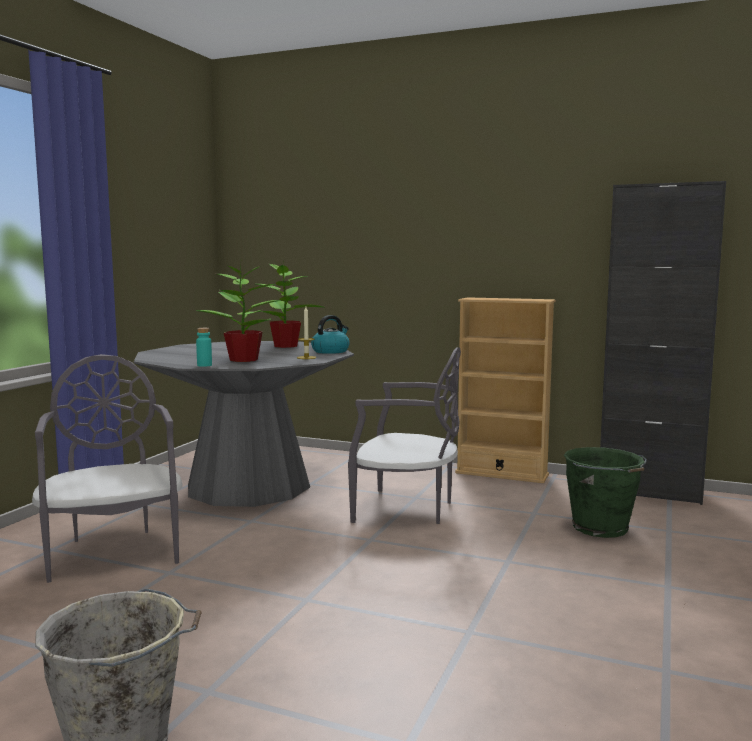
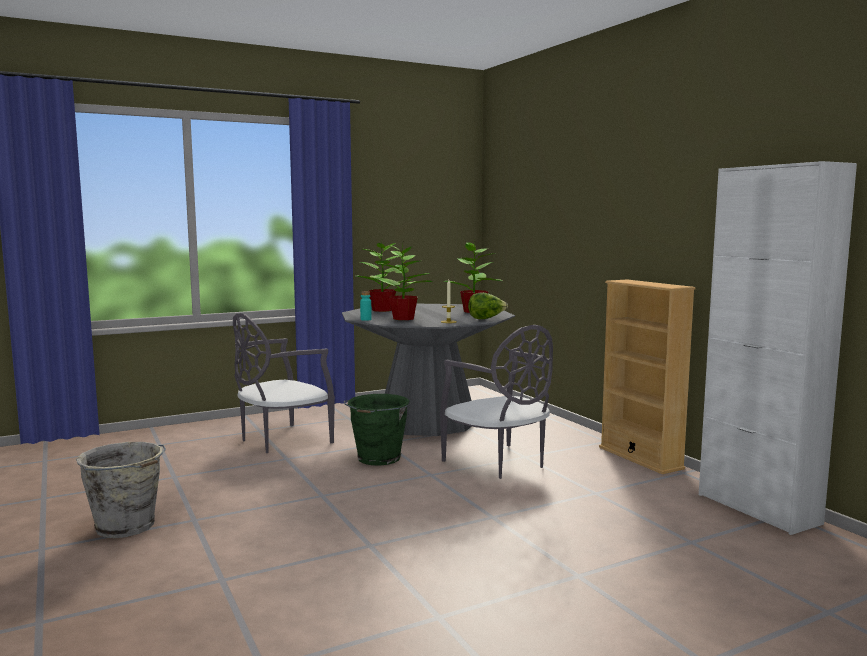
camera: 40 degrees right, 0 degrees up
(114, 552) = (282, 440): grey chair -> grey chair turned 150 degrees counterclockwise
(178, 354) = (383, 310): none -> potted plant
(331, 351) = (486, 319): kettle -> lettuce
(601, 528) = (627, 521): green bucket -> green bucket (378, 459)
(649, 492) = (758, 509): black cabinet -> white cabinet

